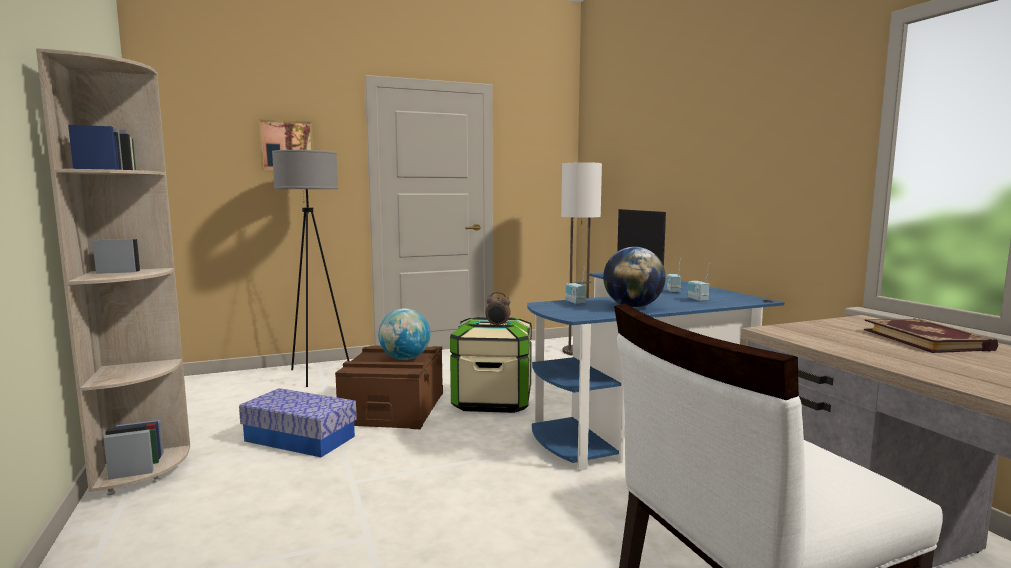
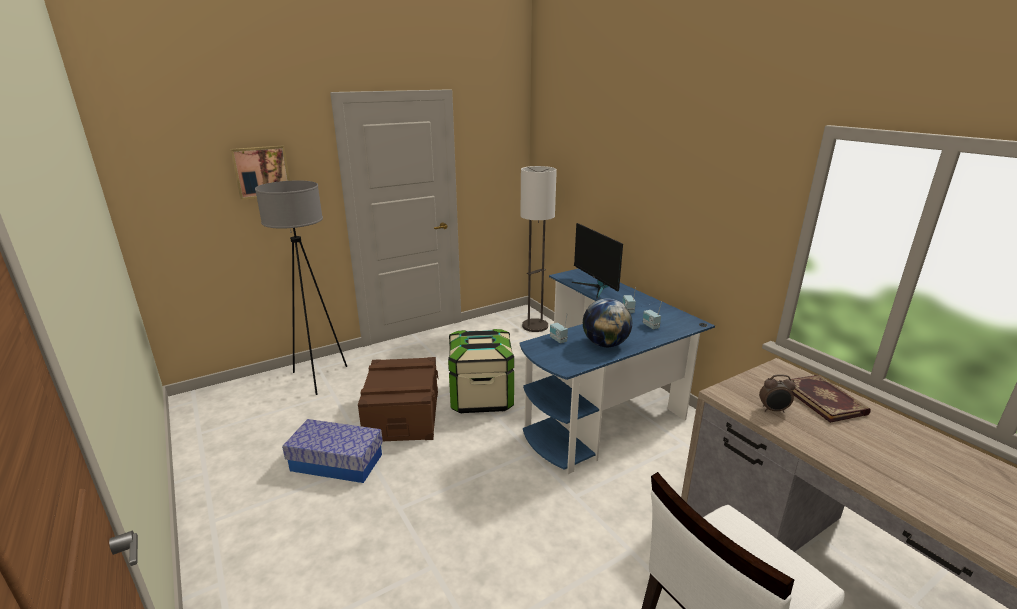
camera: 10 degrees left, 15 degrees up
(141, 477) = (220, 525): beige bookcase -> none
(405, 359) = (410, 378): globe -> none
(498, 326) = (487, 346): alarm clock -> alarm clock (773, 410)

